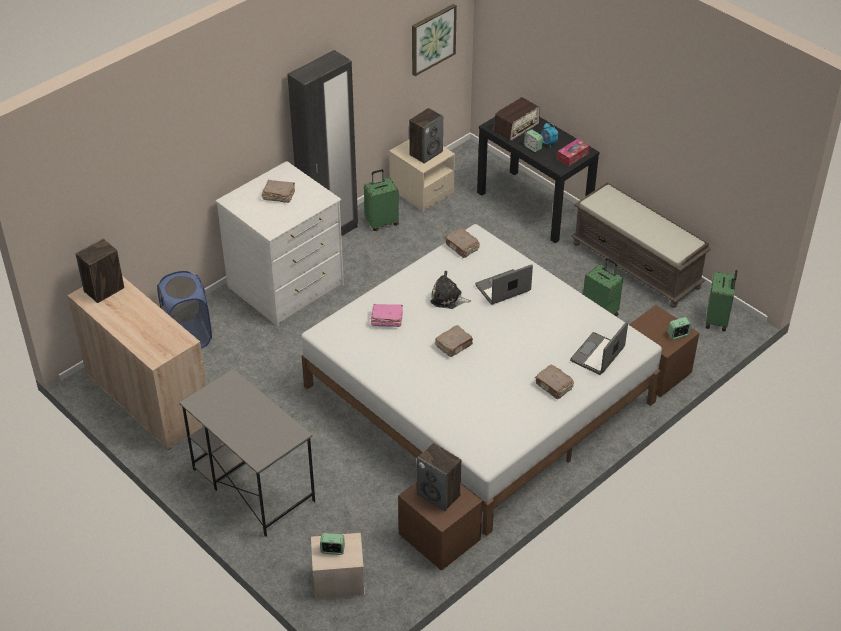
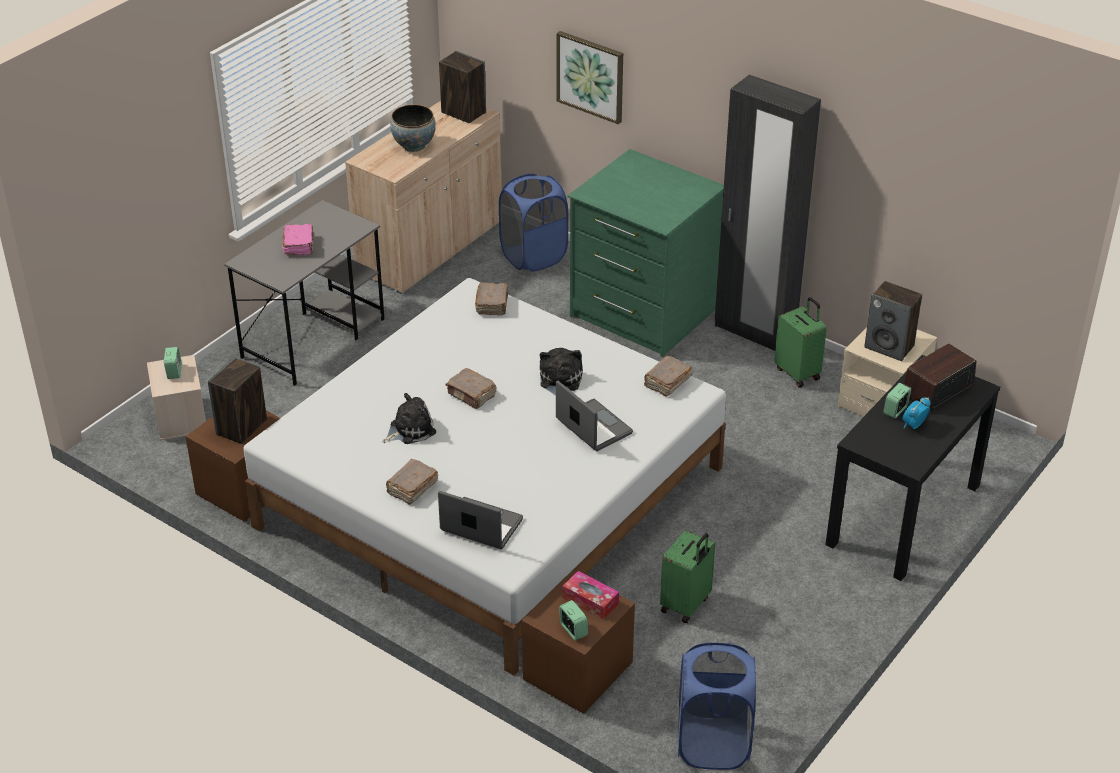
camera: 80 degrees right, 5 degrees down
(145, 325) = (414, 145): none -> bowl
(278, 196) = (653, 189): brown book -> brown book (492, 305)
(286, 286) = (642, 313): white dresser -> green dresser
(386, 320) = (506, 335): pink book -> pink book (299, 246)
(432, 39) = (988, 221): picture -> picture (591, 76)
(487, 382) = (410, 429): none -> plush toy
(516, 127) = (937, 390): radio -> radio turned 105 degrees clockwise
(572, 156) = (893, 453): tissue box -> tissue box (590, 601)
(637, 265) = (810, 640): brown bench -> none
(717, 320) = (712, 744): green suitcase -> blue laundry basket

